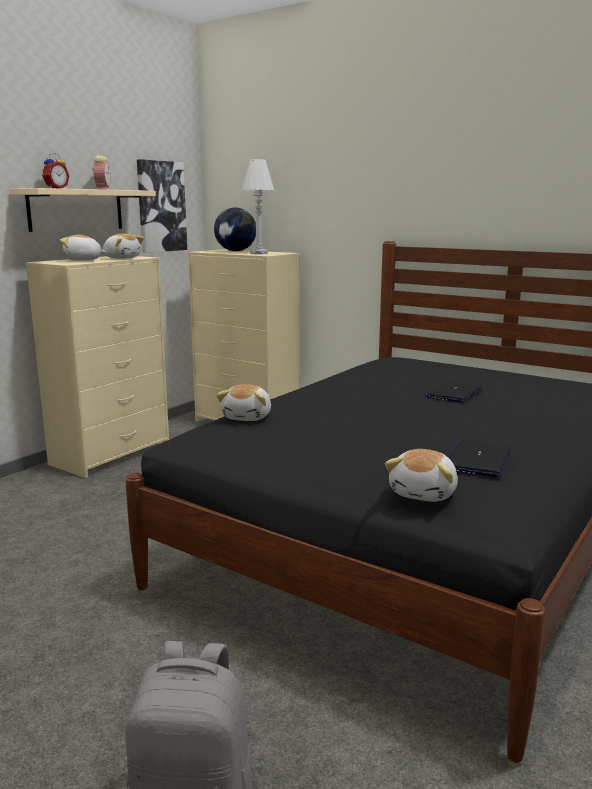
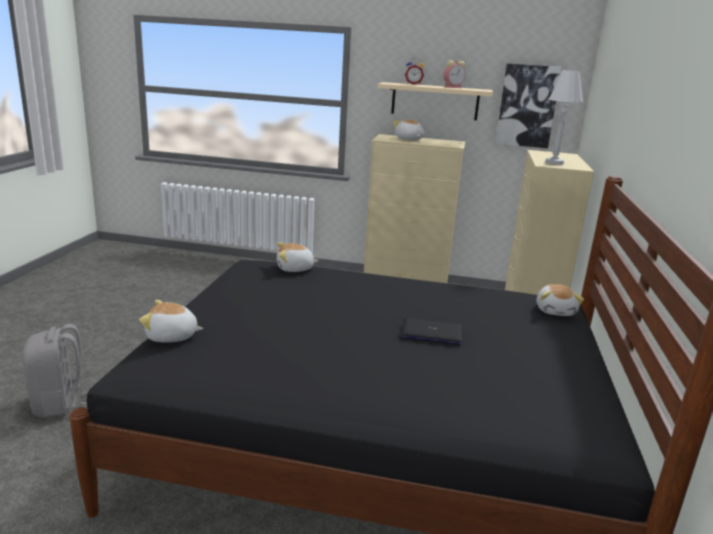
camera: 65 degrees right, 5 degrees up
(122, 258) = (438, 143): plush toy -> plush toy (556, 311)
(236, 251) = (563, 157): globe -> none
(477, 460) = (240, 350): laptop -> none

